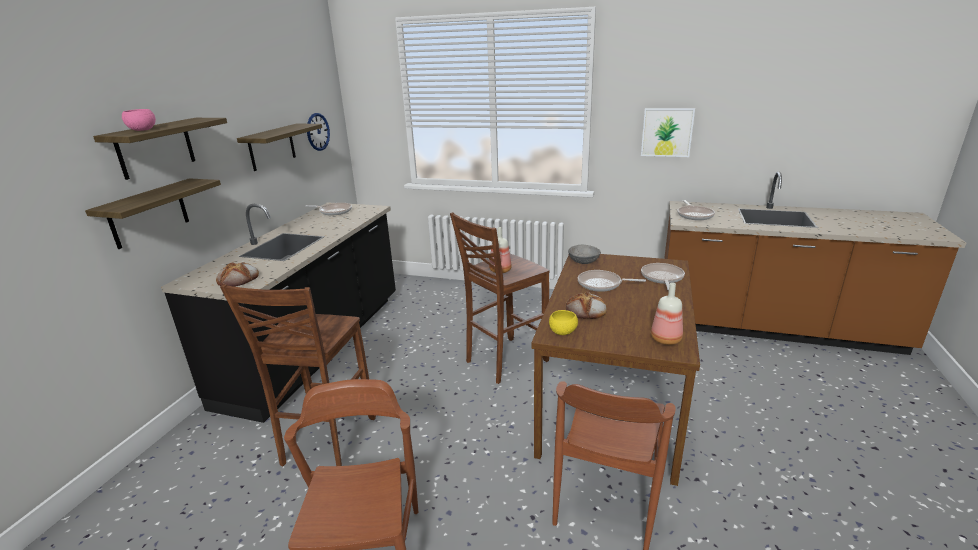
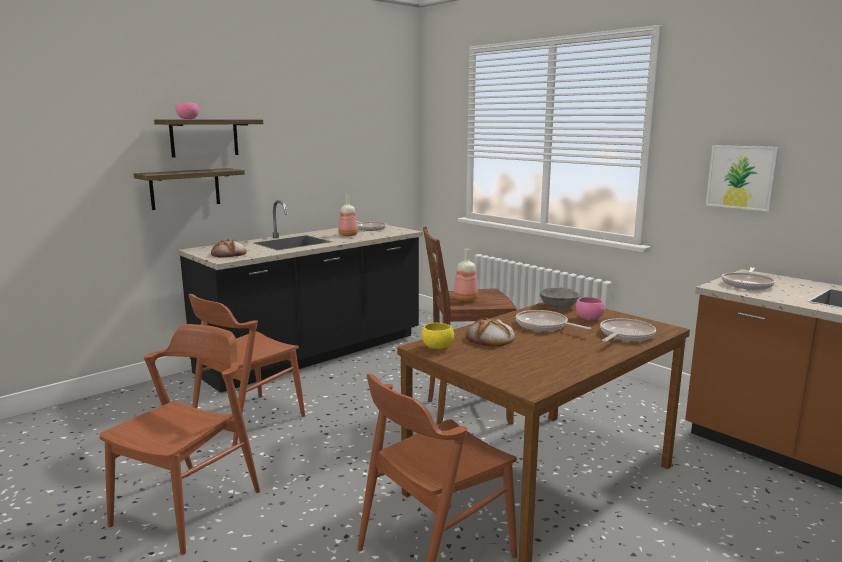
camera: 30 degrees right, 10 degrees down
(272, 147) = (322, 158): shelf -> none
(318, 132) = (380, 153): wall clock -> none
(326, 442) = (248, 420): brown stool -> brown chair
(619, 268) = (589, 318): none -> pink bowl
(666, 340) = (533, 377): bottle -> bottle (348, 235)

